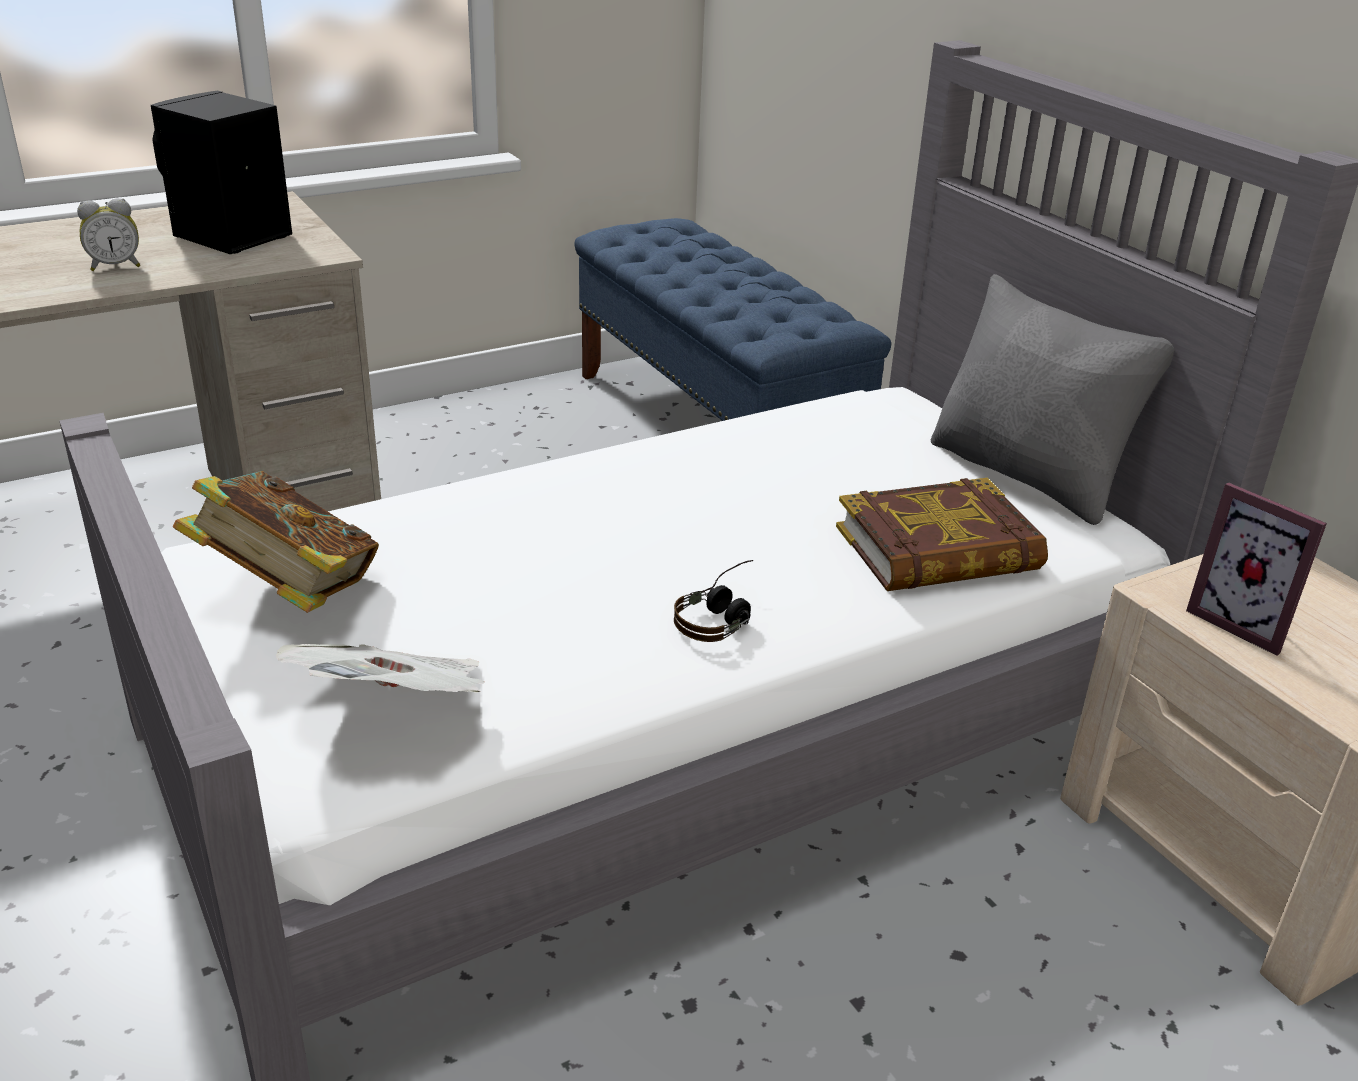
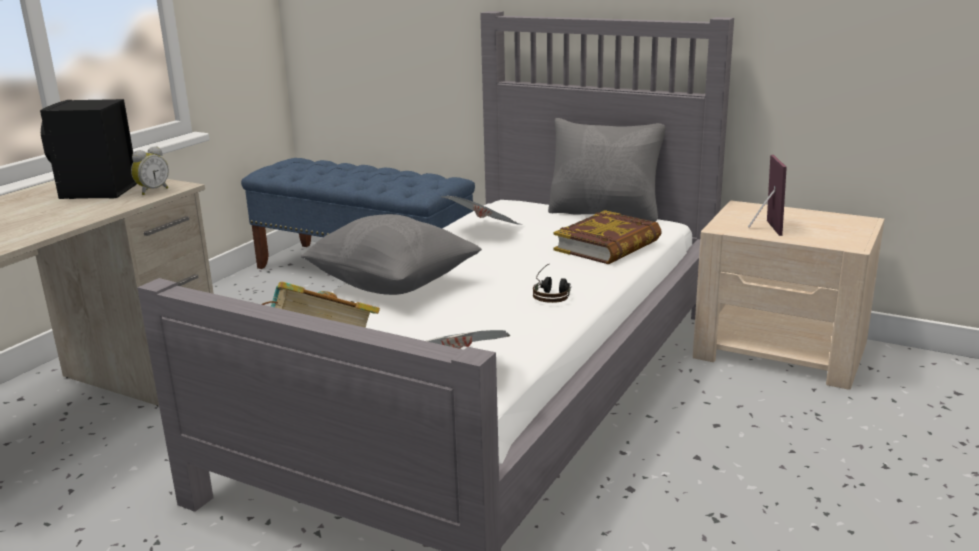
camera: 30 degrees left, 10 degrees down
(115, 266) = (47, 218): alarm clock -> alarm clock (152, 191)
(520, 507) = (392, 285): none -> grey pillow
(778, 449) = (485, 232): none -> newspaper
(1244, 622) = (762, 228): picture frame -> picture frame turned 105 degrees counterclockwise

